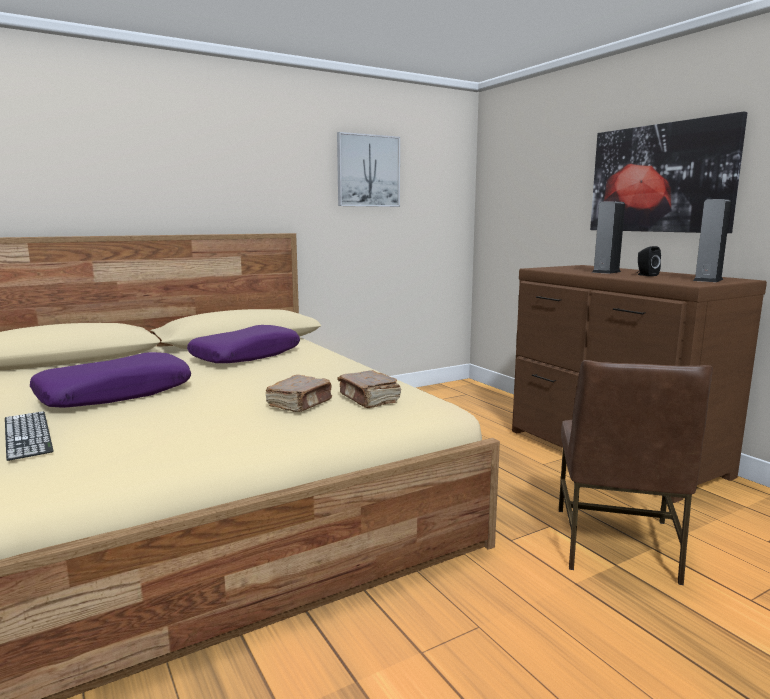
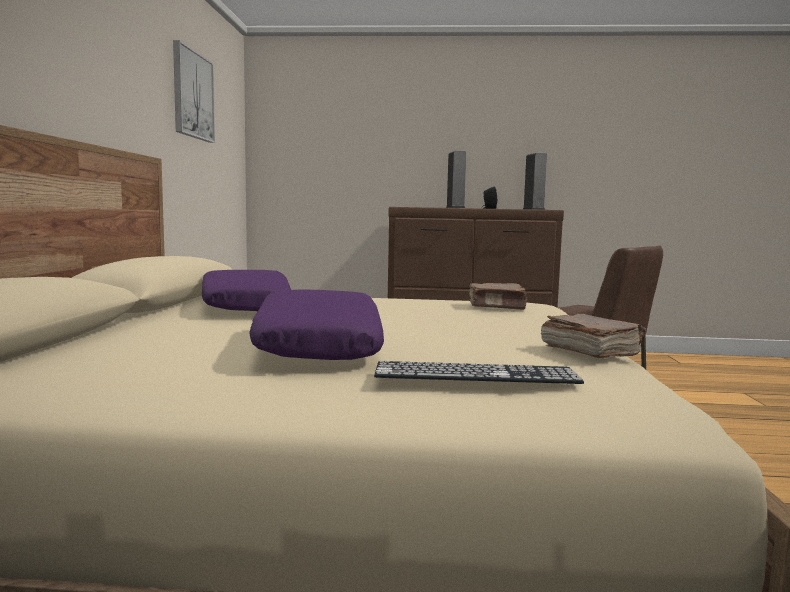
camera: 55 degrees left, 5 degrees down
(300, 404) = (481, 317): brown book -> brown book (589, 352)
(660, 178) = (462, 138): picture -> none

